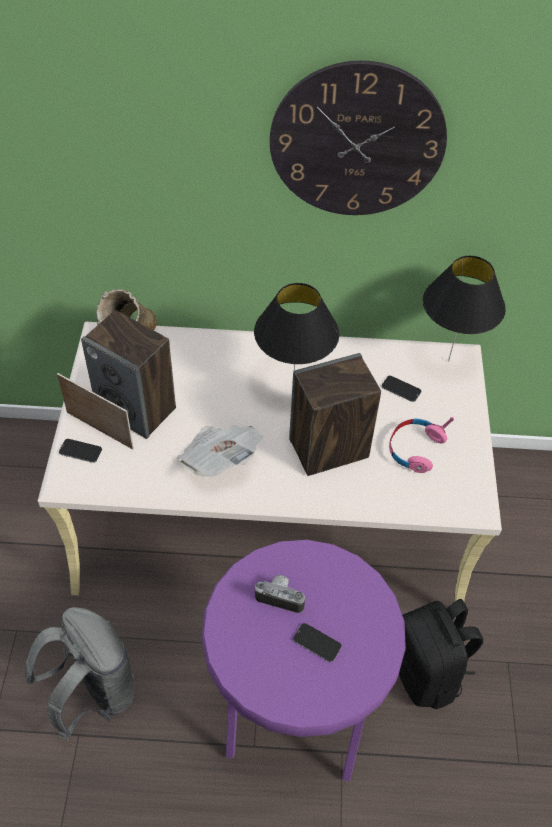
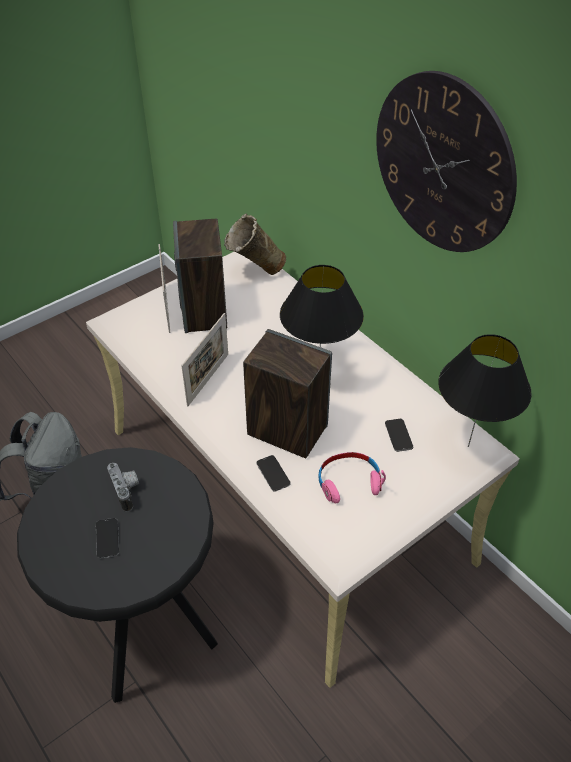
camera: 50 degrees right, 5 degrees down
(80, 451) = (140, 311): phone -> phone (273, 474)
(219, 460) = (208, 379): newspaper -> picture frame
(293, 709) = (143, 623): purple stool -> black stool
(426, 672) = (256, 695): black backpack -> none

